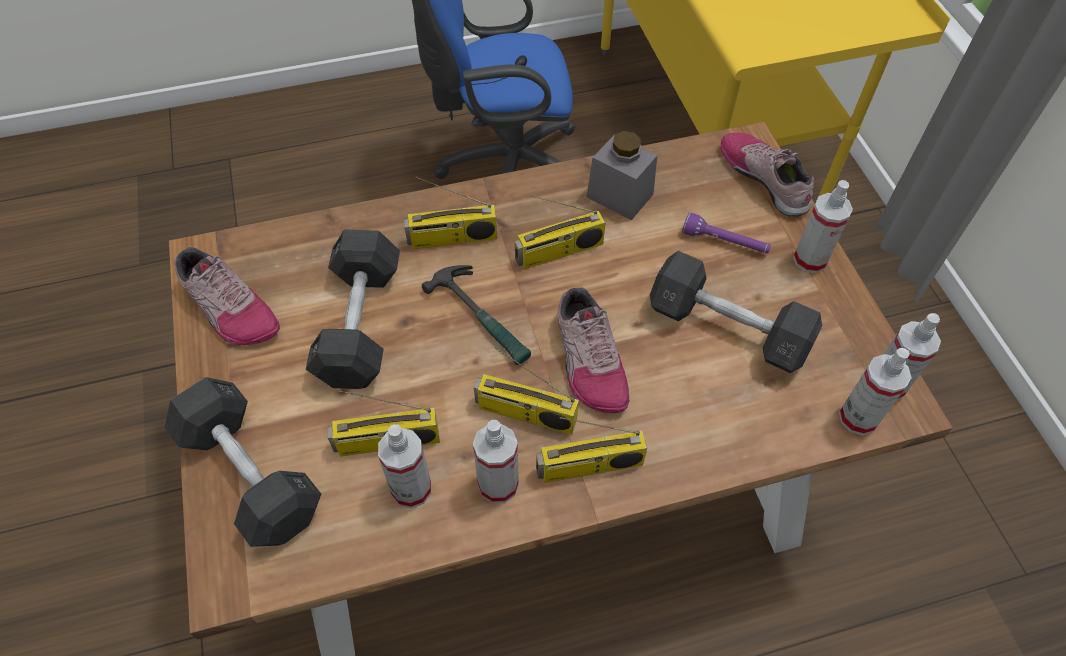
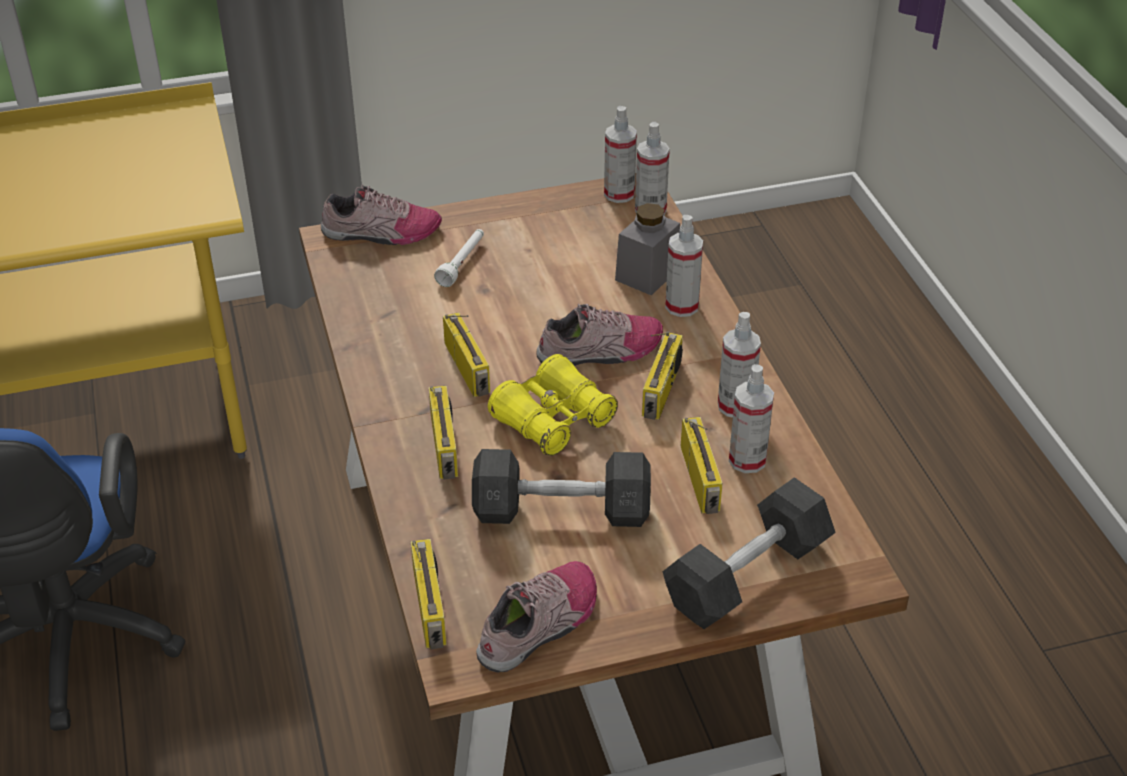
camera: 90 degrees left, 15 degrees down
(483, 318) = (553, 420): hammer -> yellow binoculars
(589, 467) = (711, 352): radio -> radio (431, 608)
(619, 195) = (394, 326): grey jar -> grey jar (647, 274)
(725, 242) = (462, 263): purple flashlight -> white flashlight
(728, 328) = (563, 268): grey dumbbell -> none
(765, 178) = (381, 233): shoe -> shoe turned 150 degrees counterclockwise
(810, 259) = (486, 217): spray bottle -> spray bottle (682, 306)

